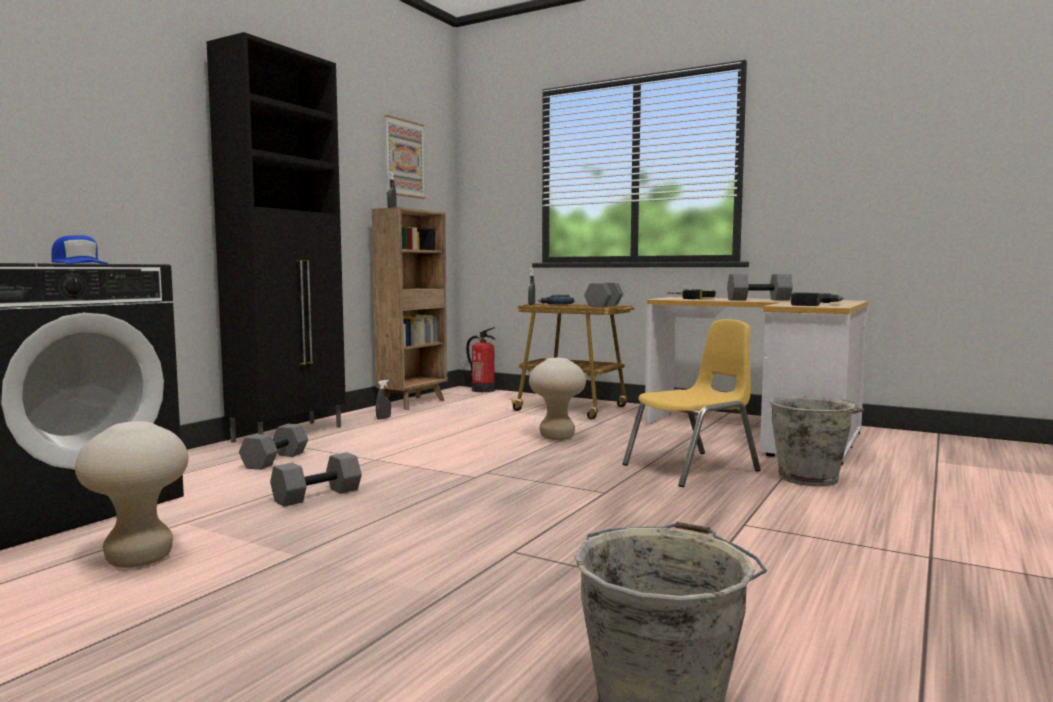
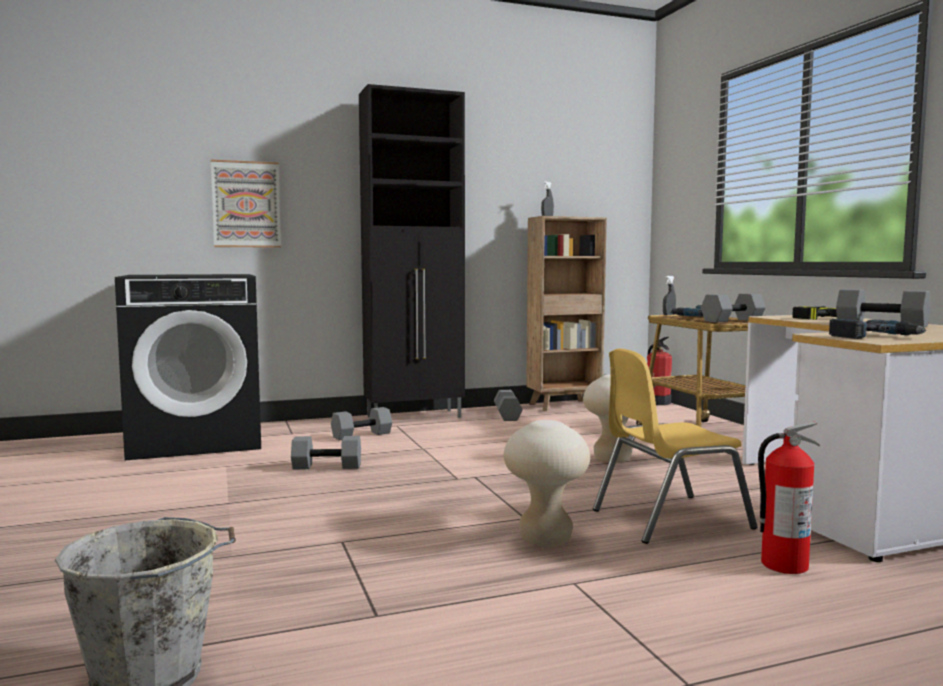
camera: 40 degrees right, 0 degrees up
(79, 263) = (224, 274): blue cap -> none
(139, 559) = (163, 482): beige stool -> beige stool (545, 539)
(383, 418) = (508, 415): grey spray bottle -> grey dumbbell
(404, 158) = (576, 165): picture -> picture (246, 204)
(692, 468) = (669, 519): yellow chair -> yellow chair turned 150 degrees clockwise
(810, 479) = (783, 565): grey bucket -> fire extinguisher

